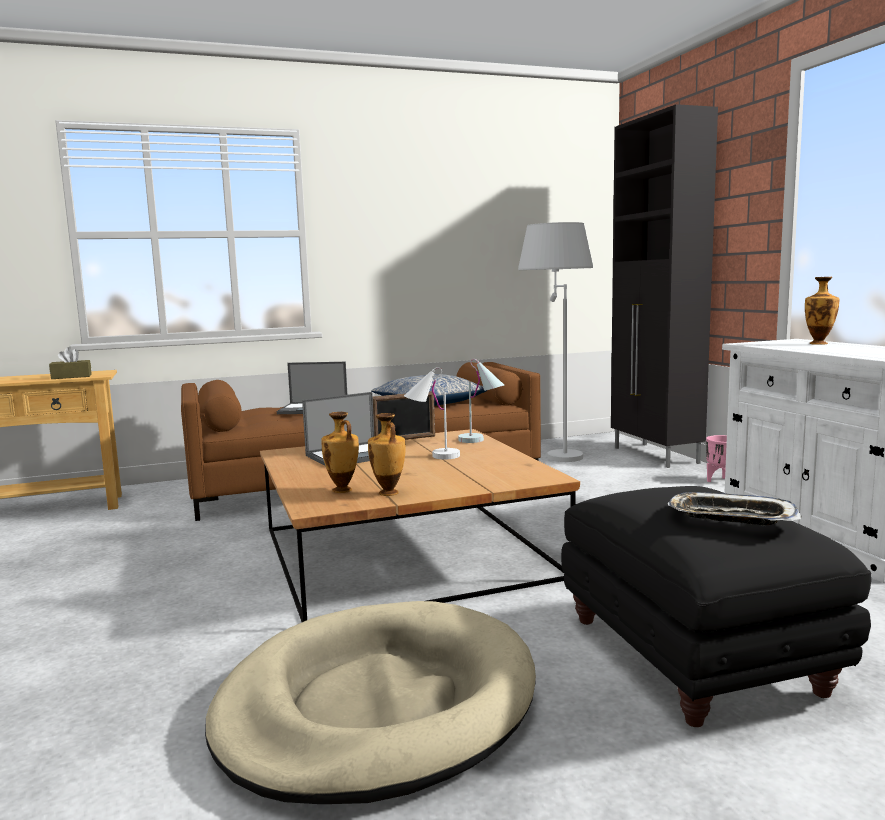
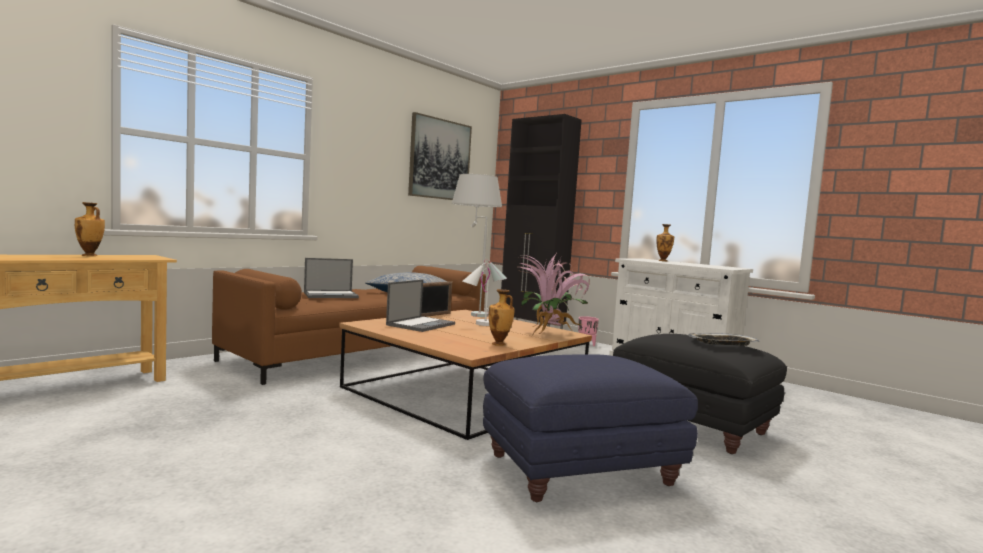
camera: 30 degrees left, 5 degrees down
(71, 377) = (133, 258): brown tissue box -> none
(342, 490) = (465, 344): vase -> vase (89, 255)
(377, 706) = (578, 471): beige dog bed -> blue ottoman
(510, 206) = (440, 159): none -> picture
(510, 477) = (551, 334): none -> potted plant

